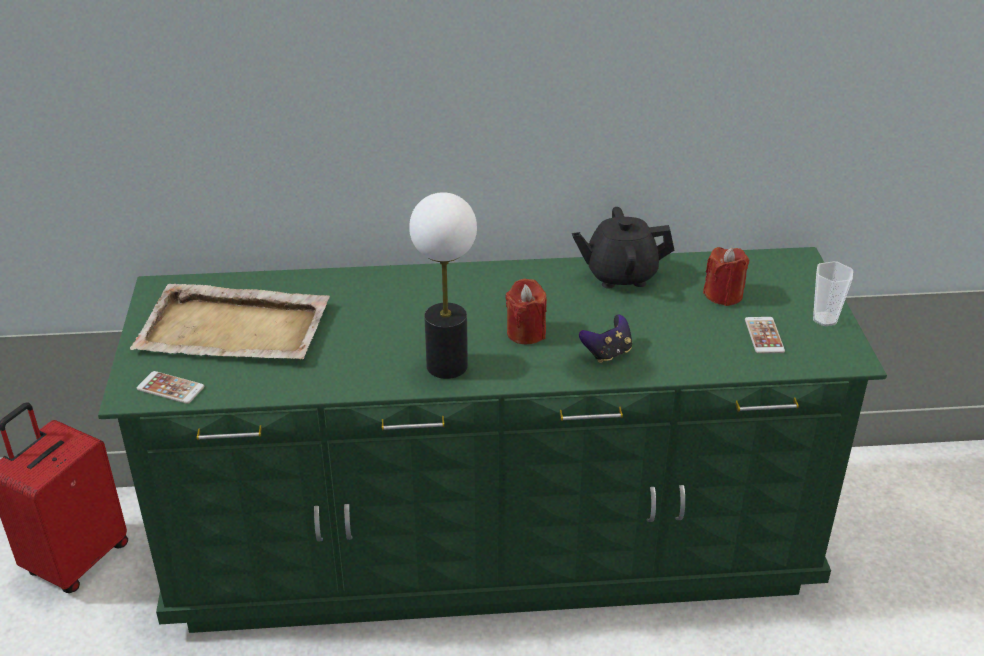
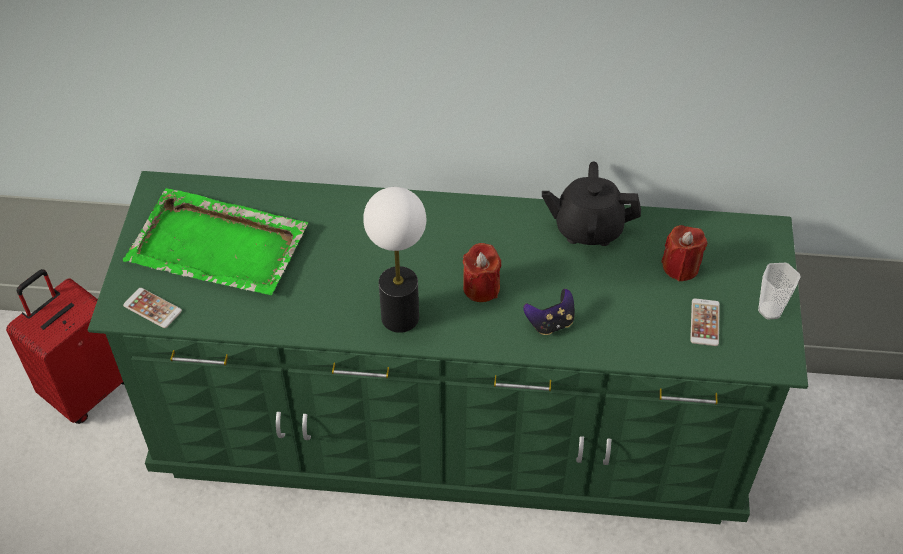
camera: 10 degrees right, 15 degrees up
(235, 329) = (219, 247): beige tray -> green tray

